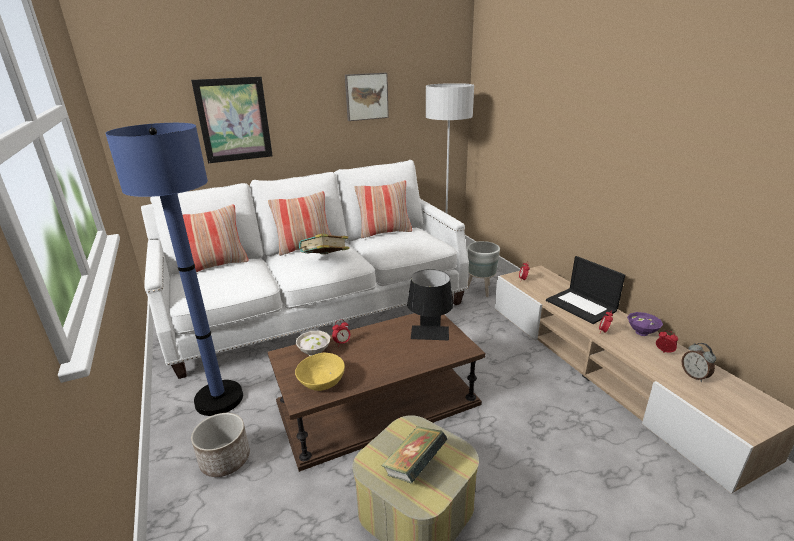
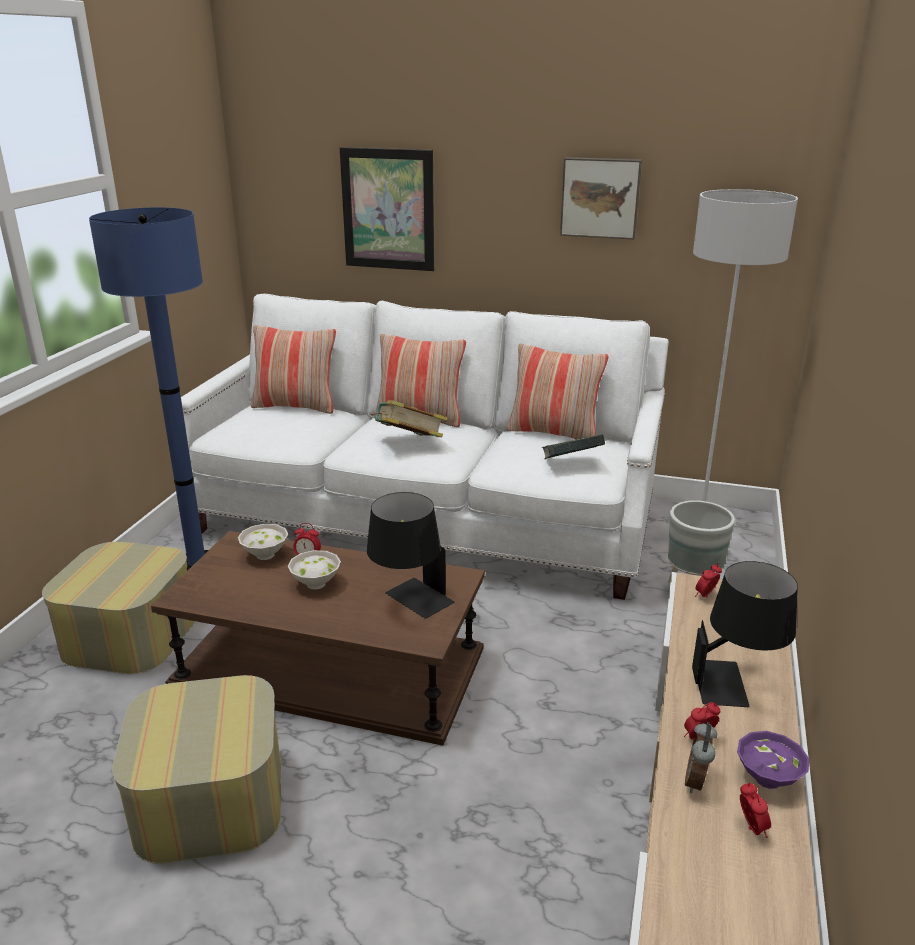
camera: 40 degrees right, 0 degrees up
(225, 460) = (129, 635): planter -> ottoman
(321, 382) = (223, 590): yellow bowl -> none
(368, 352) = (315, 583): none -> white bowl
(414, 467) = (186, 732): book -> book (571, 463)
(582, 306) = (735, 683): laptop -> black table lamp
(694, 376) = (733, 893): alarm clock -> alarm clock (697, 781)

